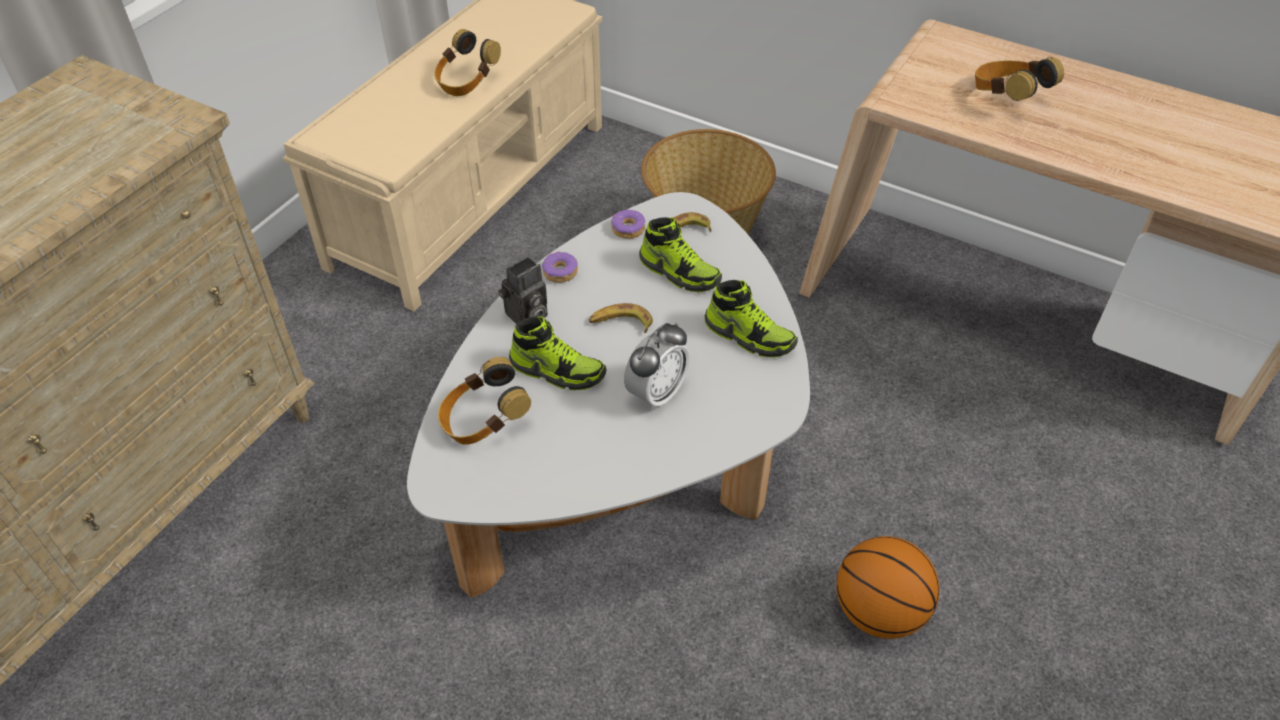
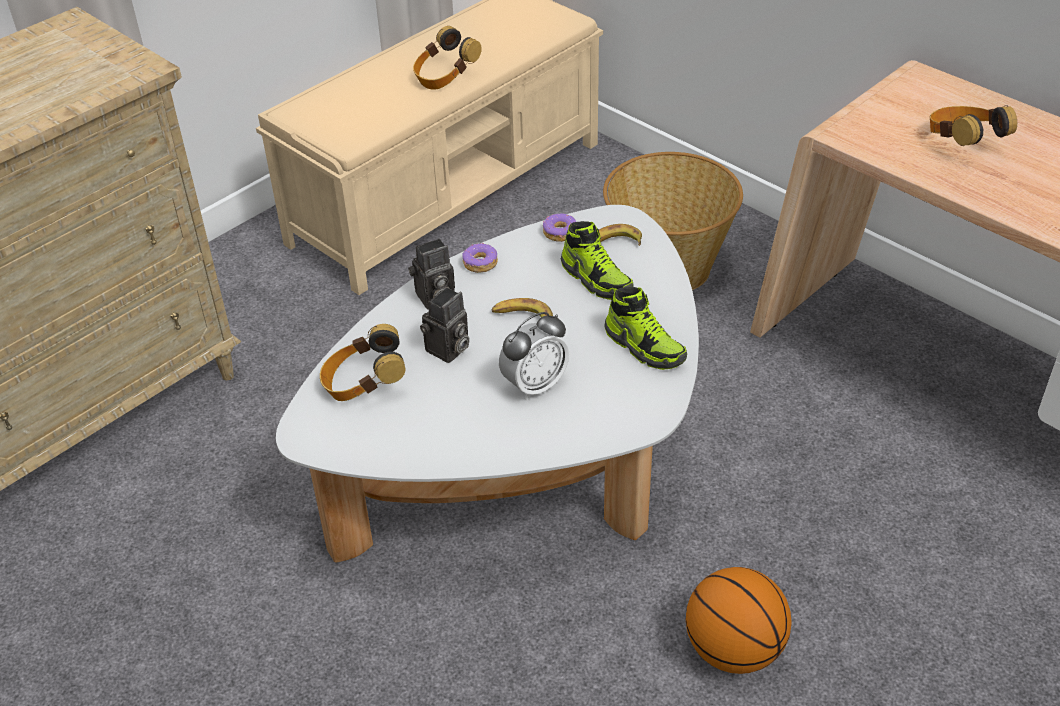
camera: 15 degrees right, 5 degrees down
(558, 370) = (448, 351): shoe -> camera

